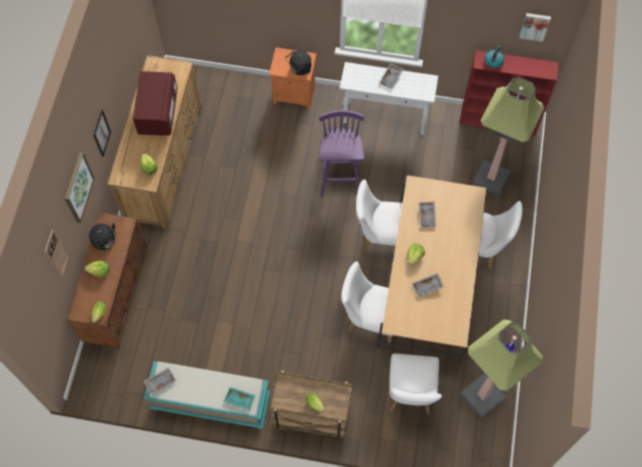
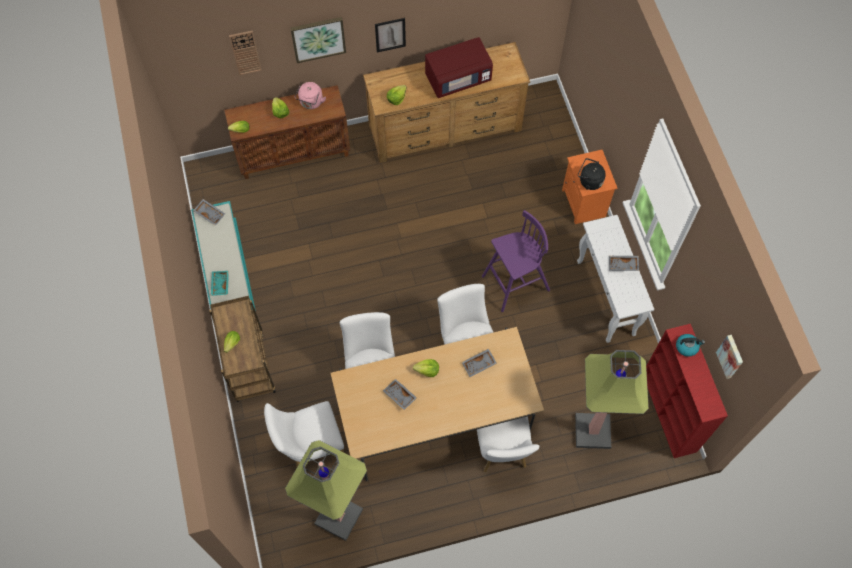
camera: 65 degrees right, 0 degrees up
(105, 241) = (311, 103): black kettle -> pink kettle

